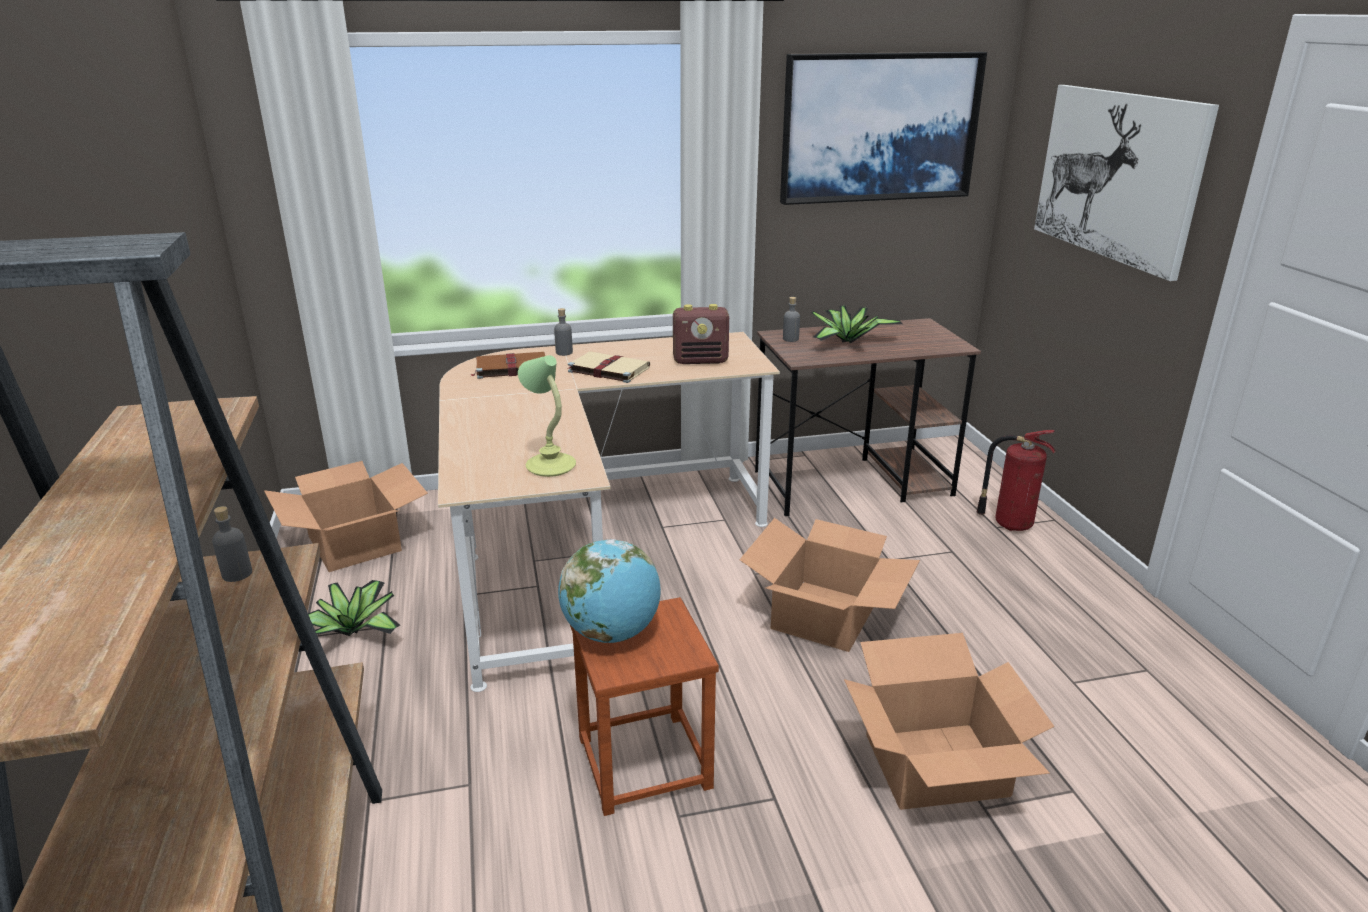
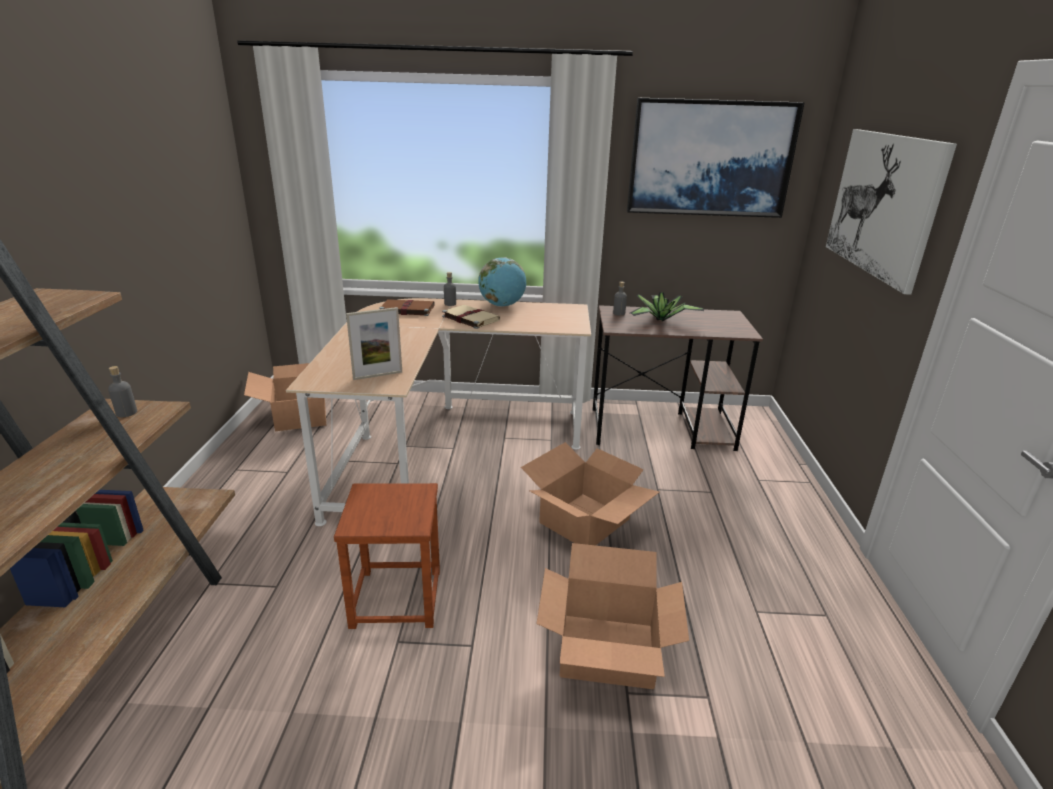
camera: 15 degrees right, 0 degrees up
(353, 630) = (267, 471): potted plant -> none
(550, 465) = (378, 375): table lamp -> picture frame
(612, 633) = (372, 499): globe -> globe (502, 305)
(701, 361) = (539, 320): radio -> none
(1010, 523) = (771, 479): fire extinguisher -> none

